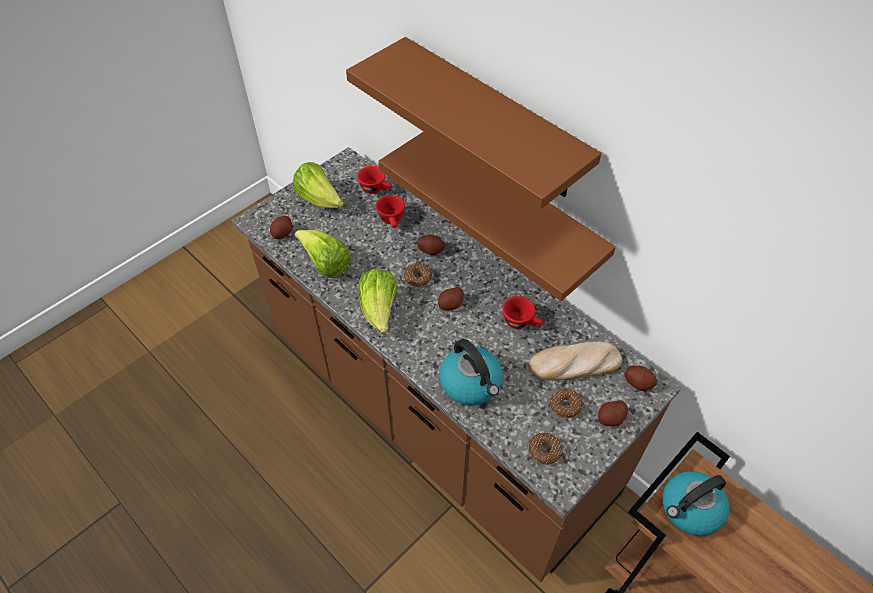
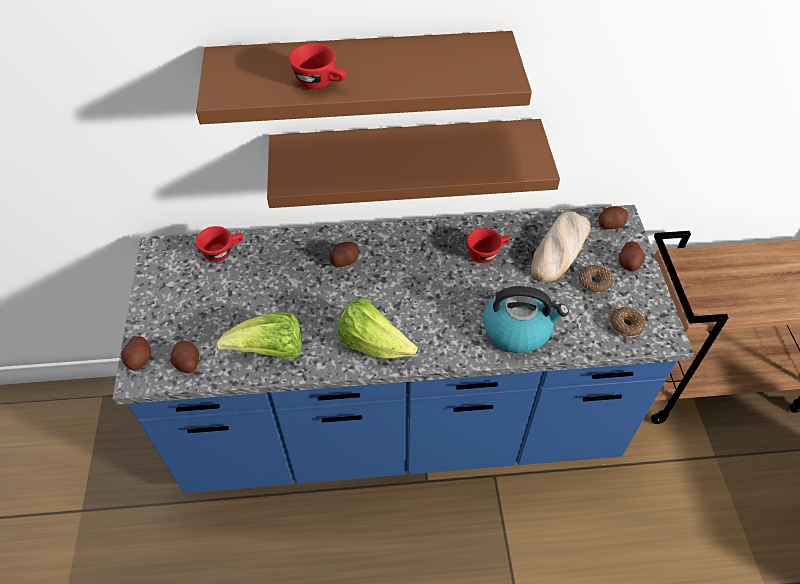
camera: 50 degrees left, 0 degrees up
(319, 199) = (181, 303): lettuce -> none
(392, 221) = (277, 265): red cup -> red cup (321, 83)
(418, 278) = (365, 290): donut -> none
(436, 415) = (400, 424): brown counter -> blue counter
(450, 304) = (420, 287): potato -> potato (139, 359)
(690, 509) = (705, 288): kettle -> none

